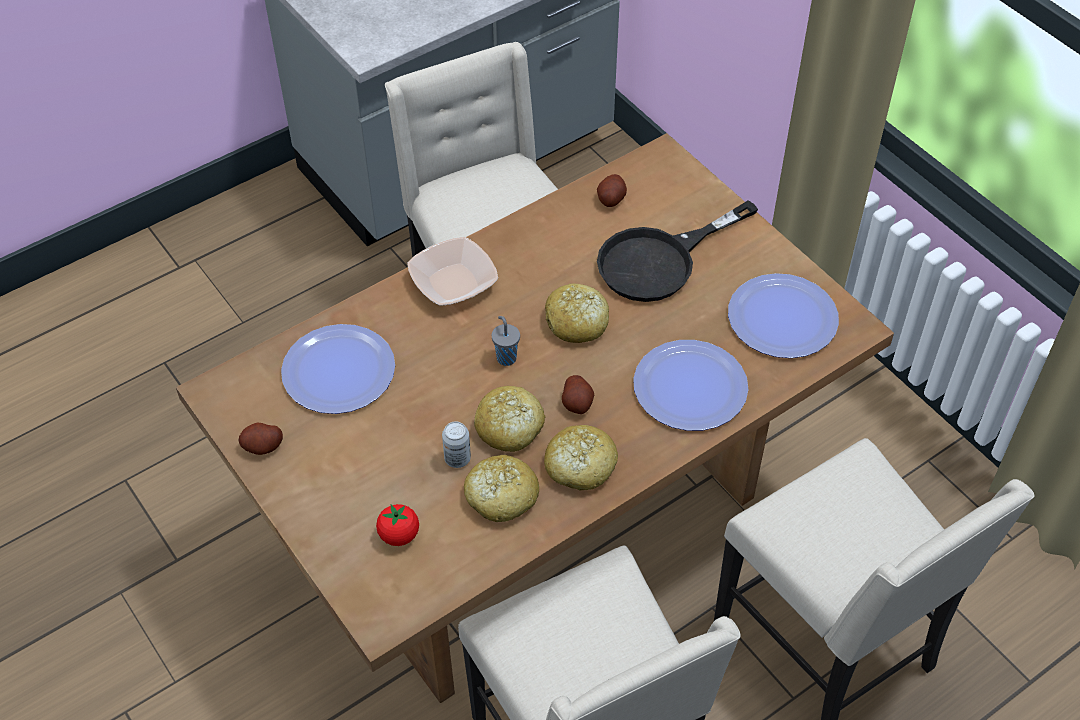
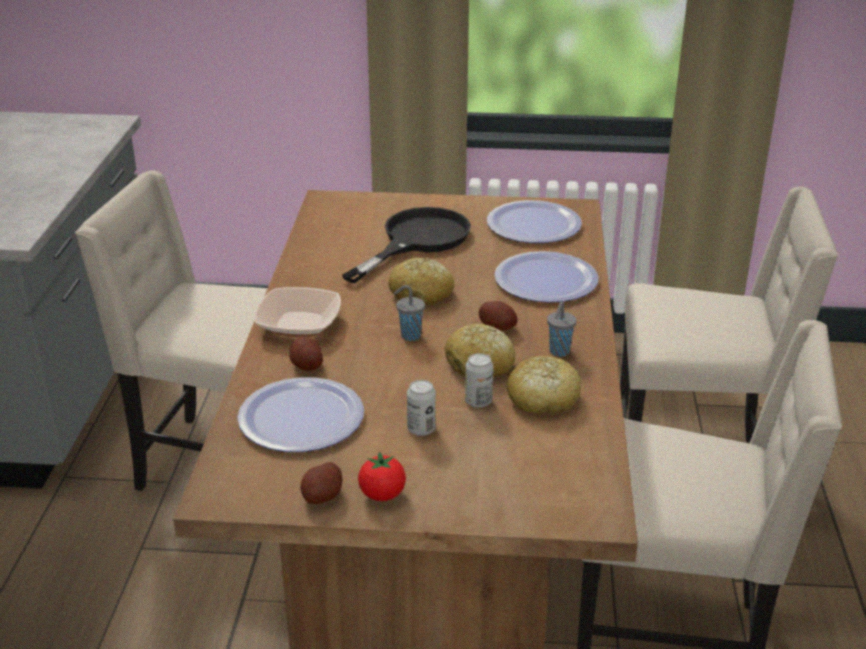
camera: 50 degrees left, 20 degrees down
(389, 448) = (421, 429): none -> can
(399, 535) = (519, 465): tomato -> tomato (382, 495)
(580, 466) = (558, 352): bread -> grey cup
(611, 199) = (330, 232): potato -> potato (306, 365)
(660, 261) = (417, 240): black frying pan -> black frying pan turned 150 degrees counterclockwise

